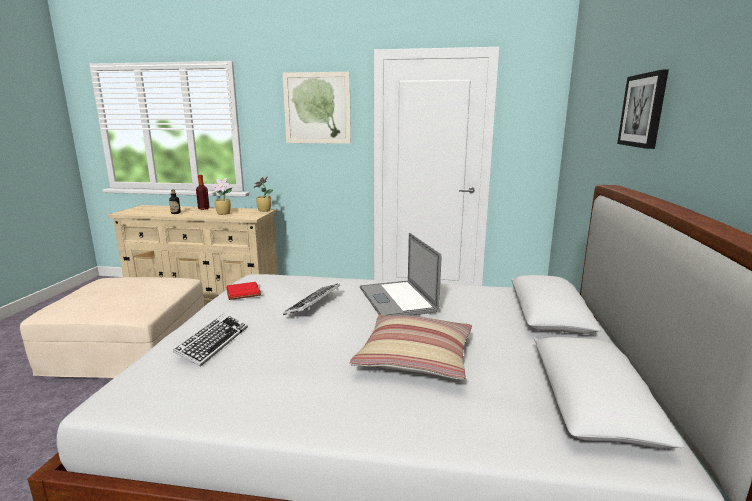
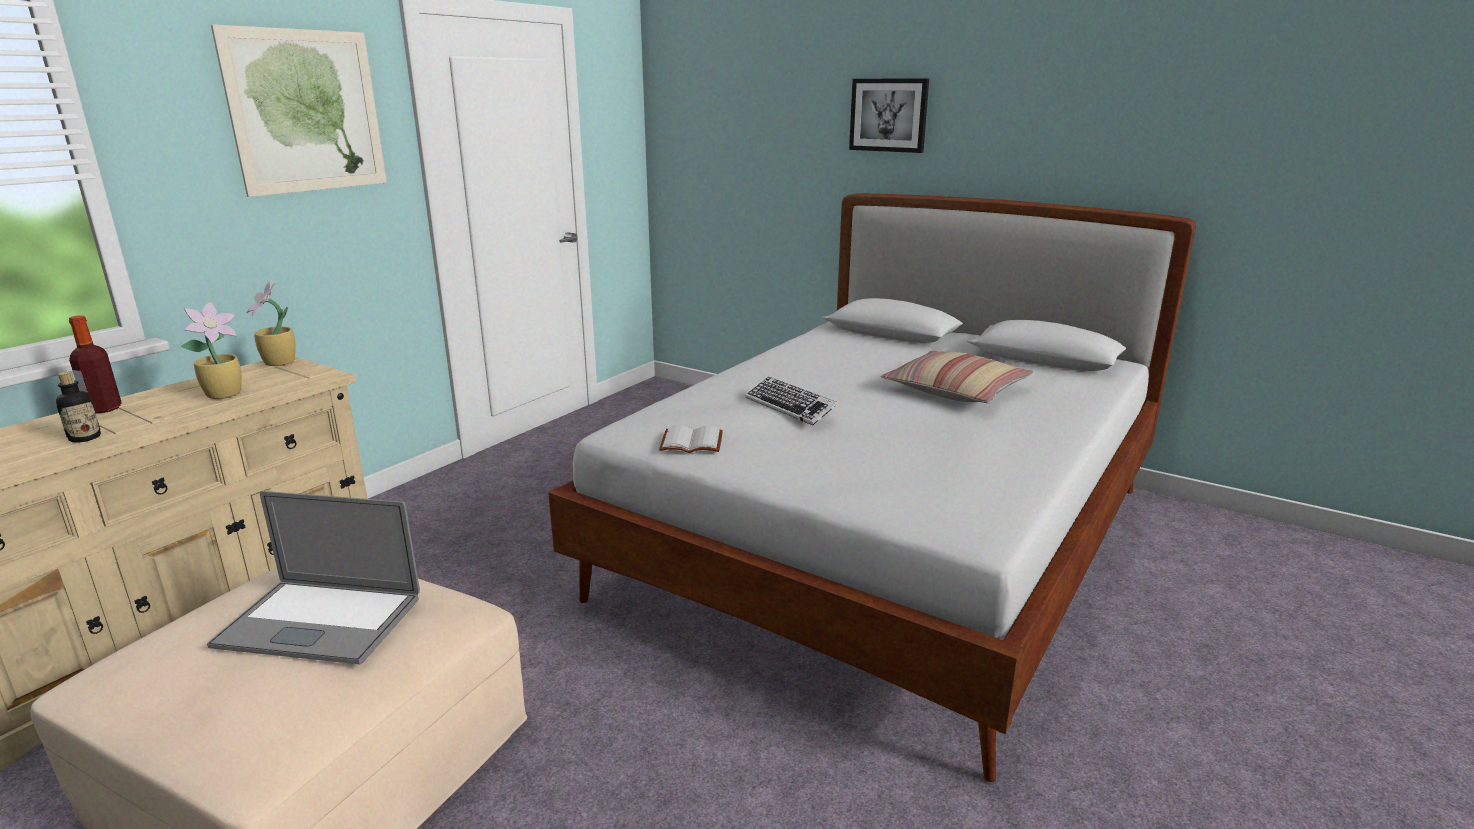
camera: 65 degrees left, 5 degrees up
(213, 343) = (861, 472): keyboard -> none
(244, 292) = (693, 441): red book -> white book
(397, 299) = (809, 372): laptop -> laptop (320, 621)

